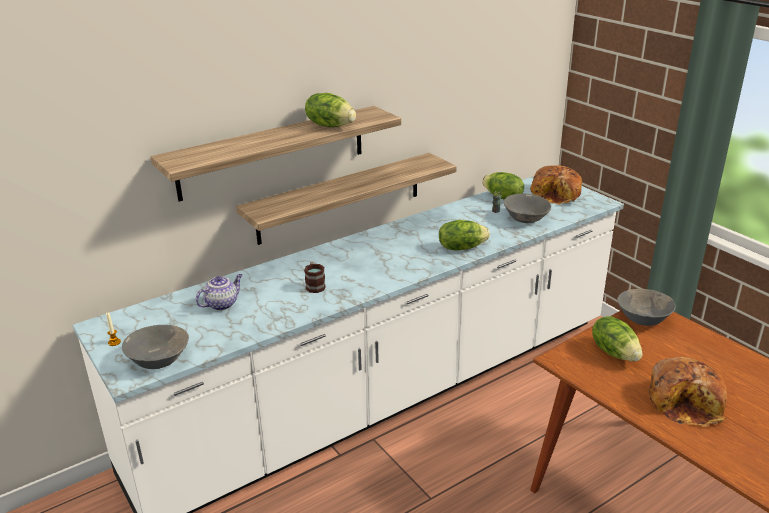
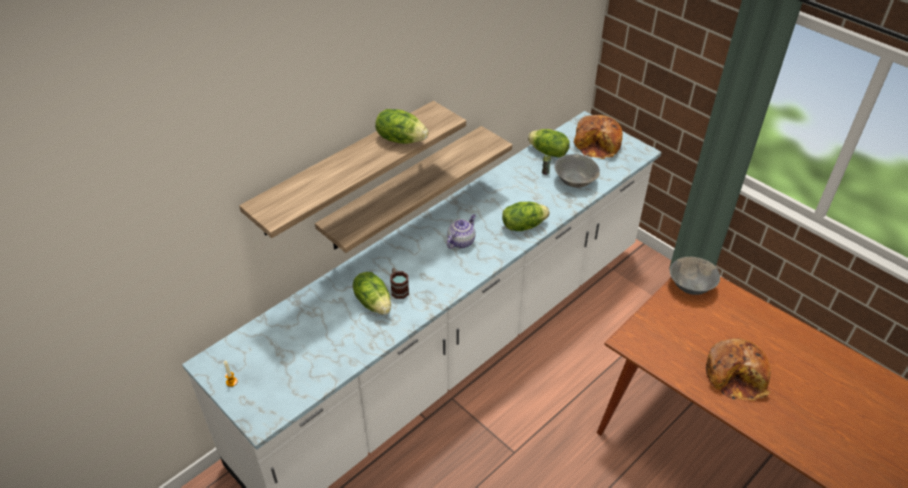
camera: 10 degrees left, 15 degrees up
(158, 361) = (281, 399): grey bowl -> none
(222, 304) = (318, 322): teapot -> teapot (461, 241)
(615, 352) = (672, 327): lettuce -> lettuce (374, 302)

